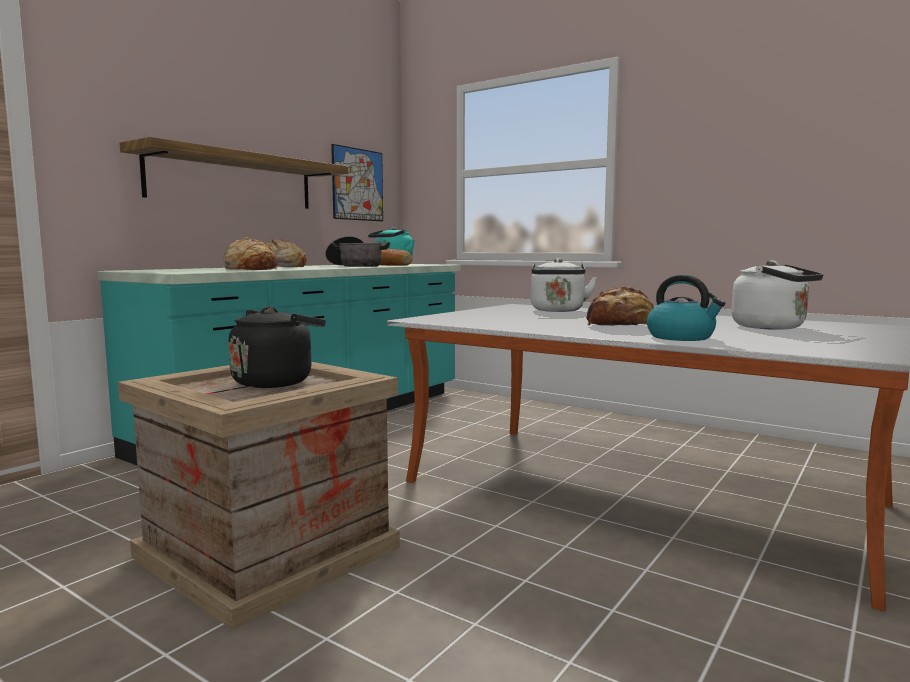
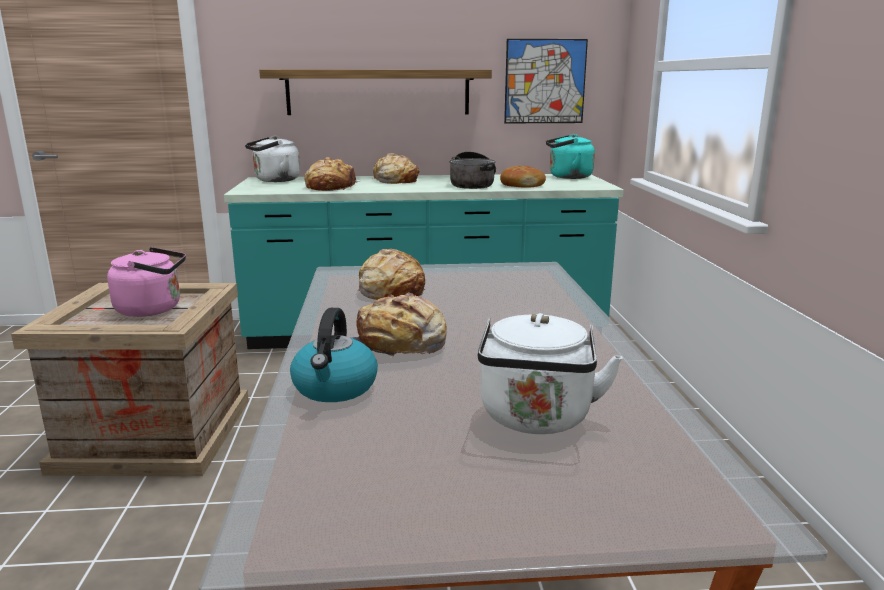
camera: 50 degrees right, 10 degrees up
(276, 382) = (153, 309): black kettle -> pink kettle
(498, 318) = (391, 290): none -> bread
(558, 311) = (517, 291): white kettle -> white kettle (274, 180)

